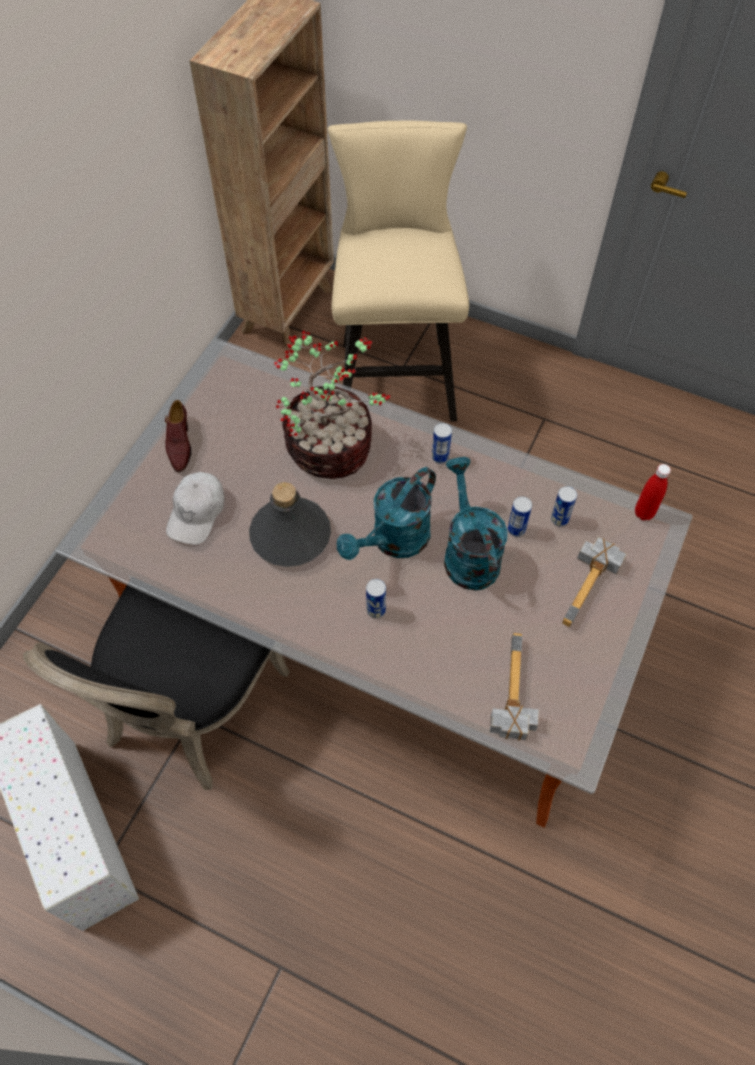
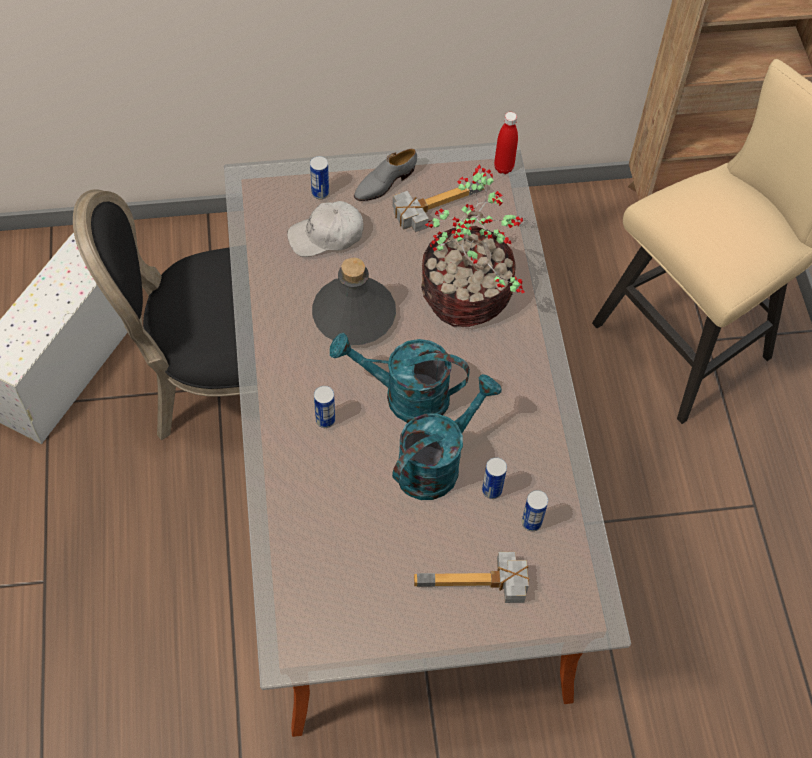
camera: 55 degrees right, 0 degrees up
(179, 444) = (384, 183): brown shoe -> grey shoe
(440, 457) = (525, 385): can -> can (320, 193)
(507, 691) = (315, 566): hammer -> hammer (434, 203)
(644, 513) = (596, 596): red bottle -> red bottle (503, 167)

